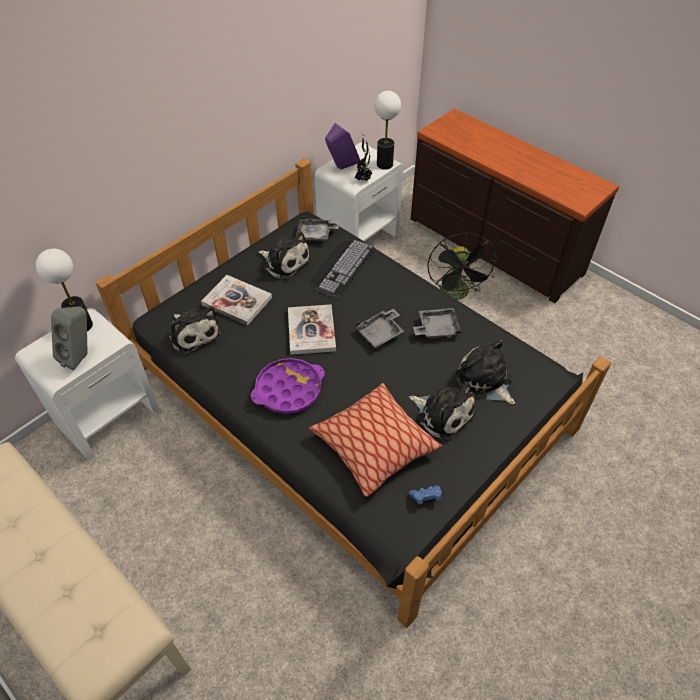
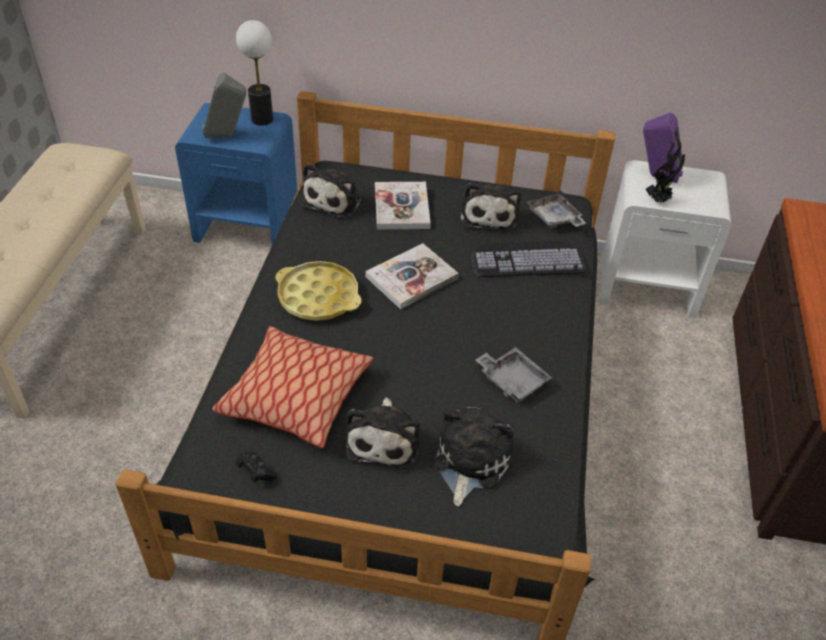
camera: 55 degrees right, 5 degrees down
(108, 415) = (248, 227): white nightstand -> blue nightstand
(288, 389) = (318, 296): purple tray -> yellow tray
(380, 333) = (458, 334): grey tray -> none
(384, 164) = (707, 206): table lamp -> none
(425, 497) = (256, 472): blue game controller -> black game controller
(456, 295) = (657, 419): black fan -> none

